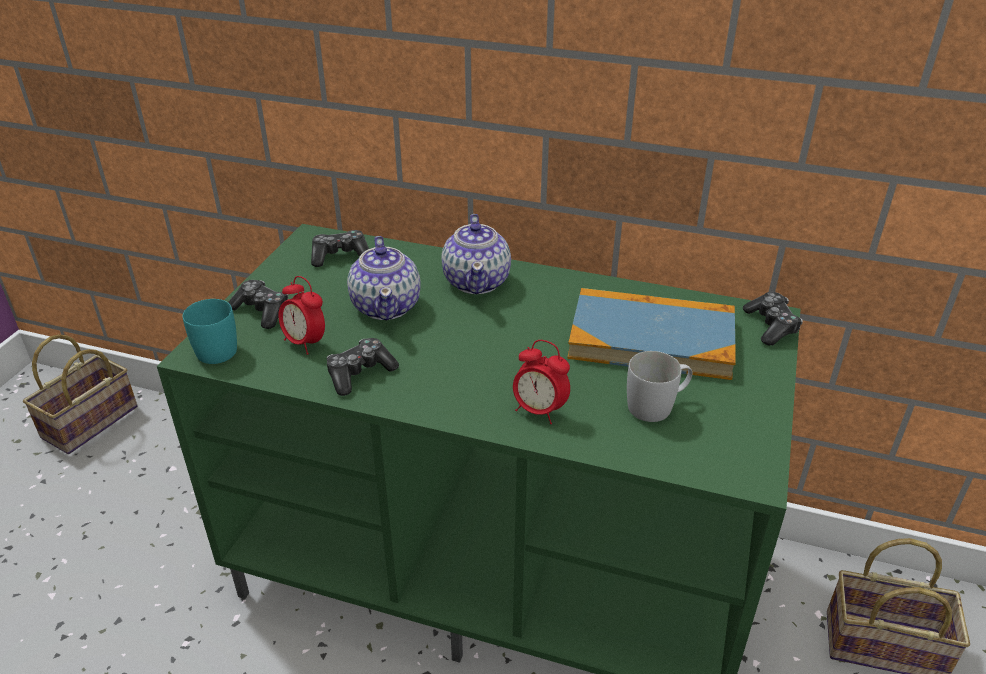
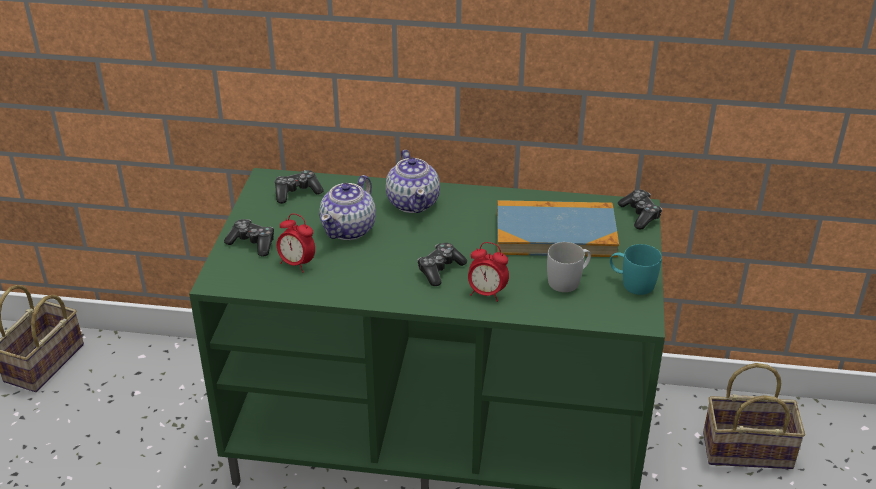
camera: 10 degrees left, 0 degrees up
(211, 349) = (226, 276): turquoise mug -> turquoise mug (631, 283)
(360, 374) = (347, 282): game controller -> game controller (440, 270)
(387, 306) = (349, 229): teapot -> teapot turned 45 degrees clockwise

